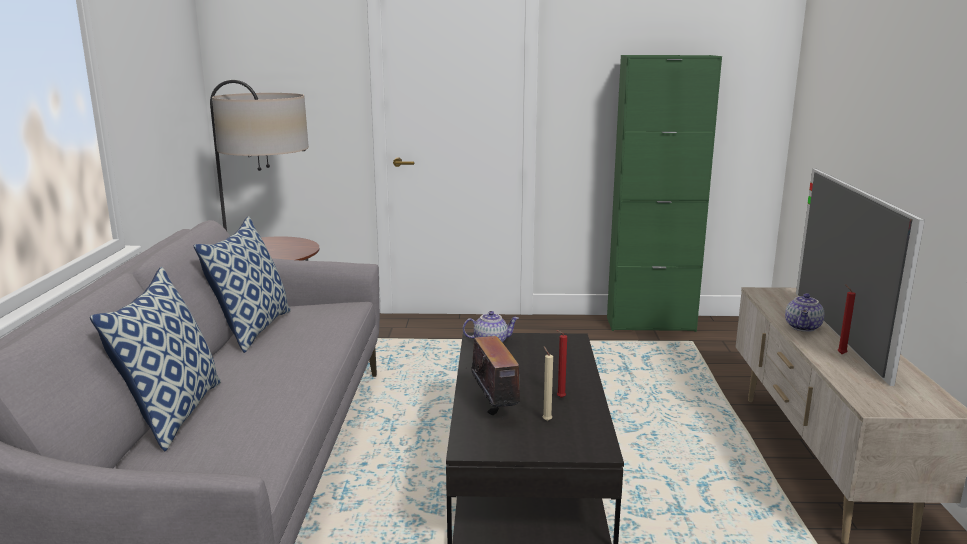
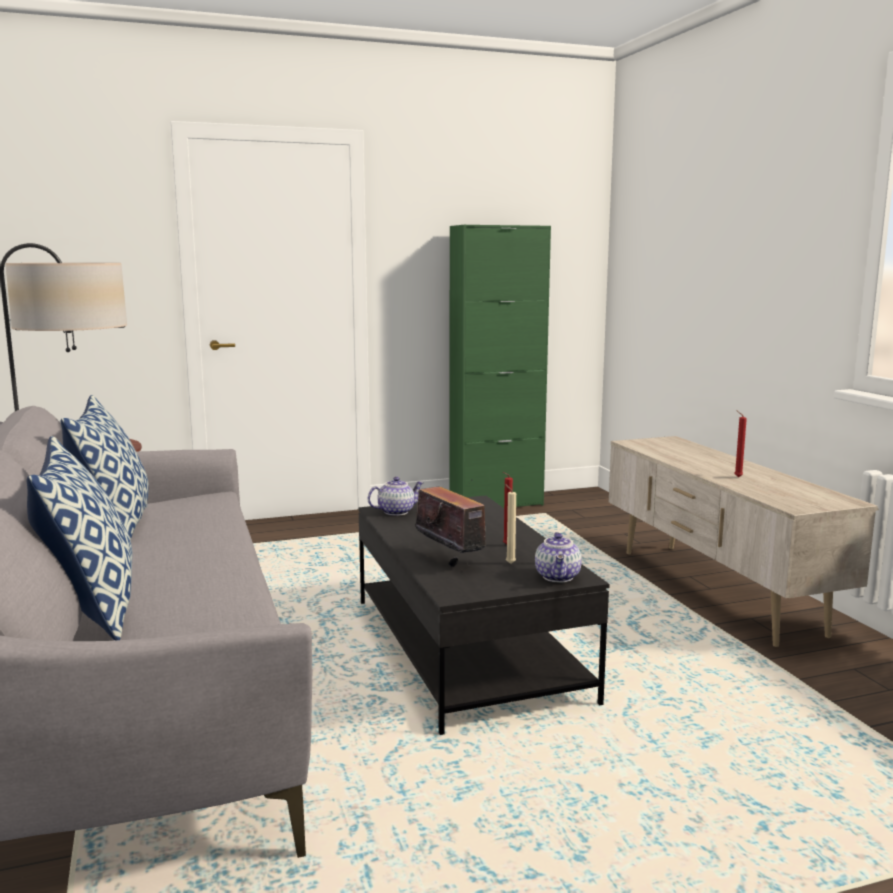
camera: 20 degrees left, 5 degrees down
(803, 327) = (690, 463): teapot -> teapot (558, 577)
(836, 332) = (720, 464): television -> none

